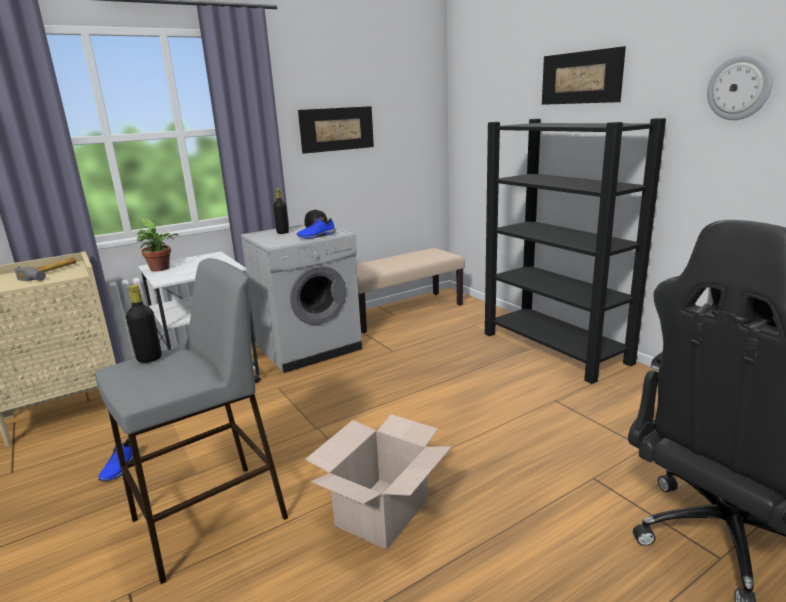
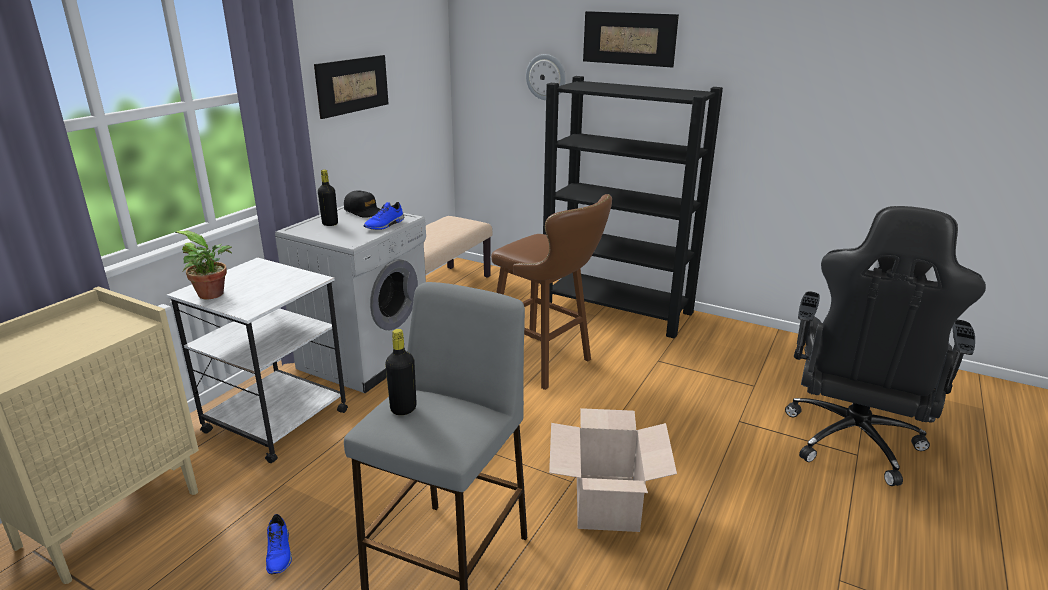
camera: 30 degrees left, 5 degrees up
(51, 273) = (85, 326): hammer -> none
(444, 382) = (548, 365): none -> brown stool
(739, 88) = (787, 66): wall clock -> wall clock (546, 77)

